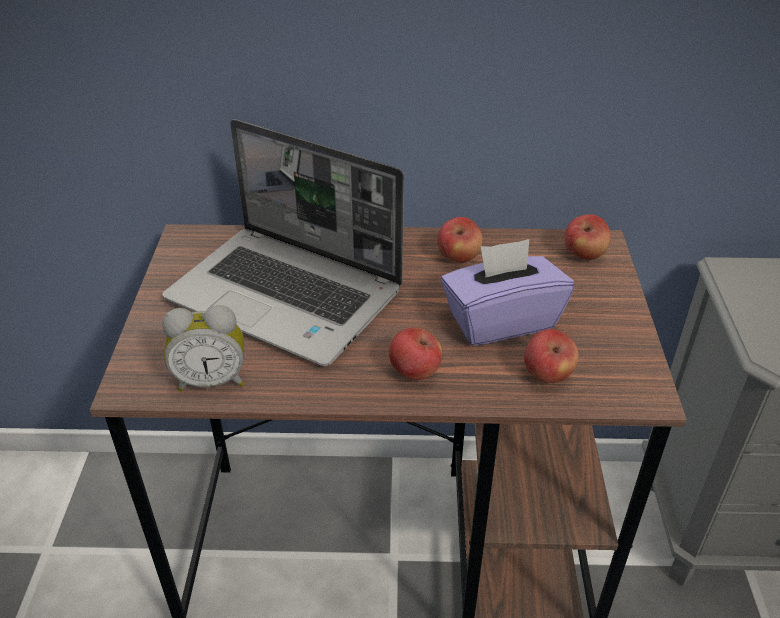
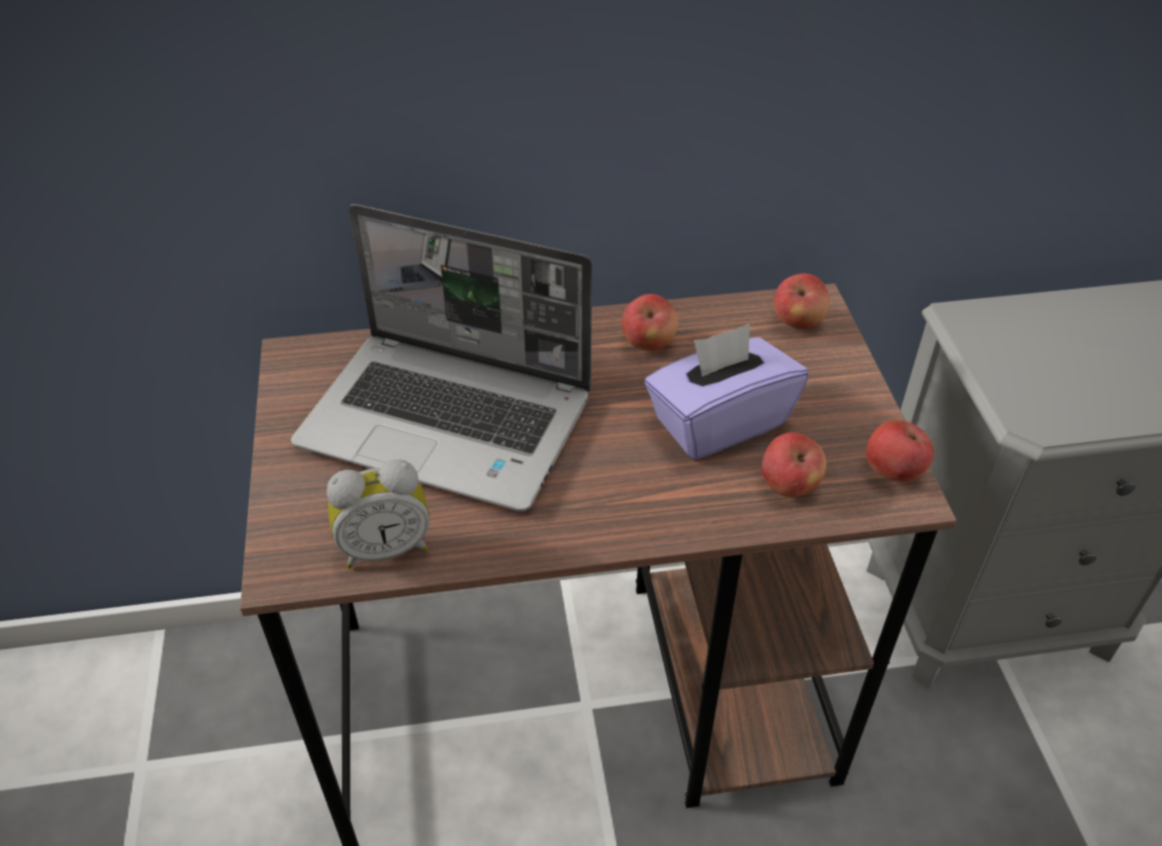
camera: 10 degrees left, 5 degrees up
(414, 372) = (632, 503): apple -> apple (893, 471)

